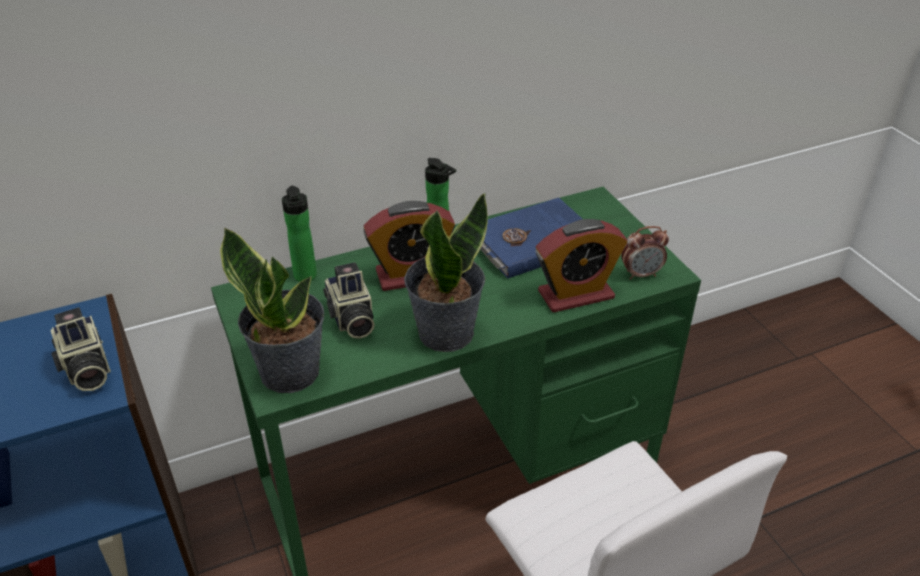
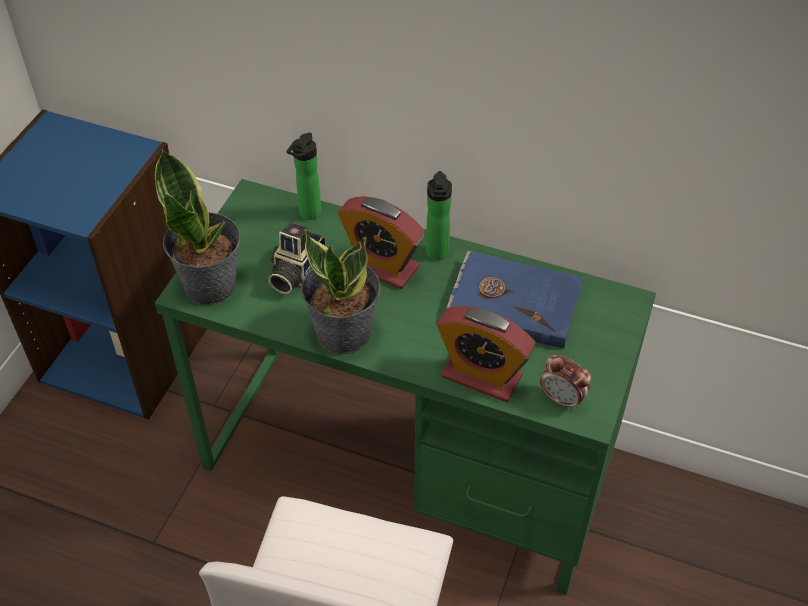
camera: 45 degrees right, 10 degrees up
(85, 369) = (92, 193): camera -> none

